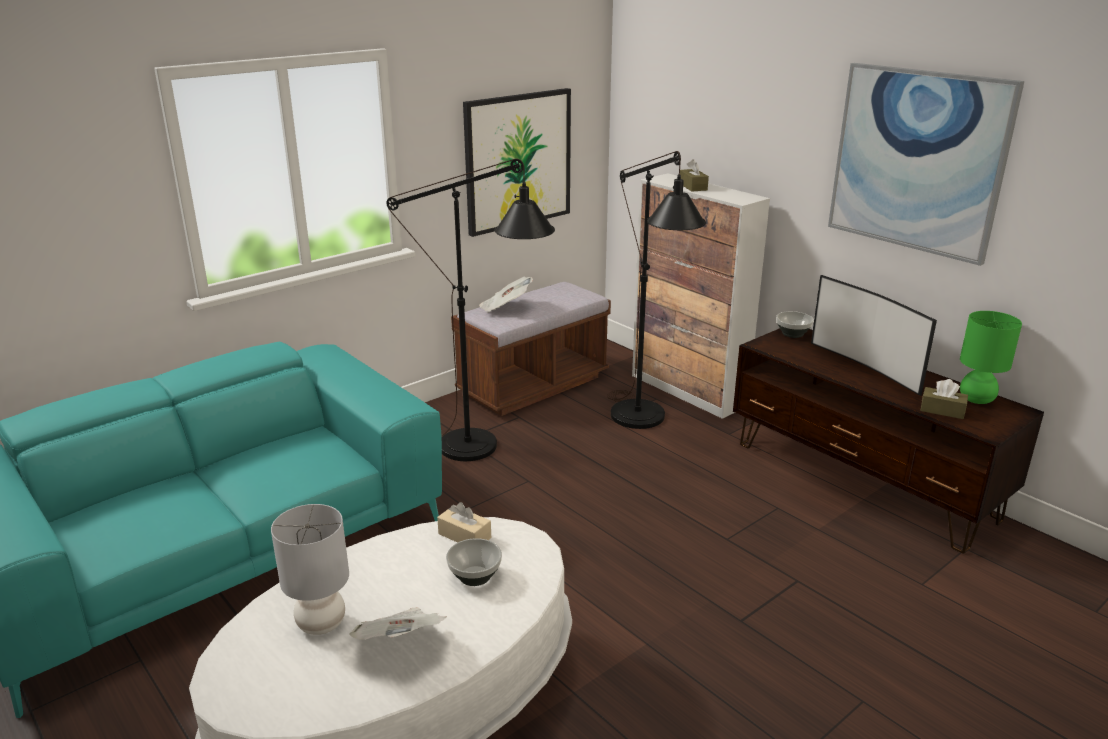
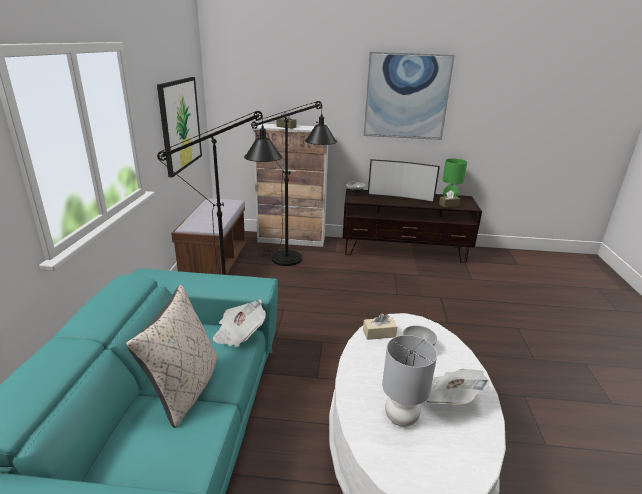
camera: 45 degrees left, 0 degrees up
(224, 486) = (185, 389): none -> beige pillow
(505, 308) = (201, 219): newspaper -> newspaper (239, 333)

